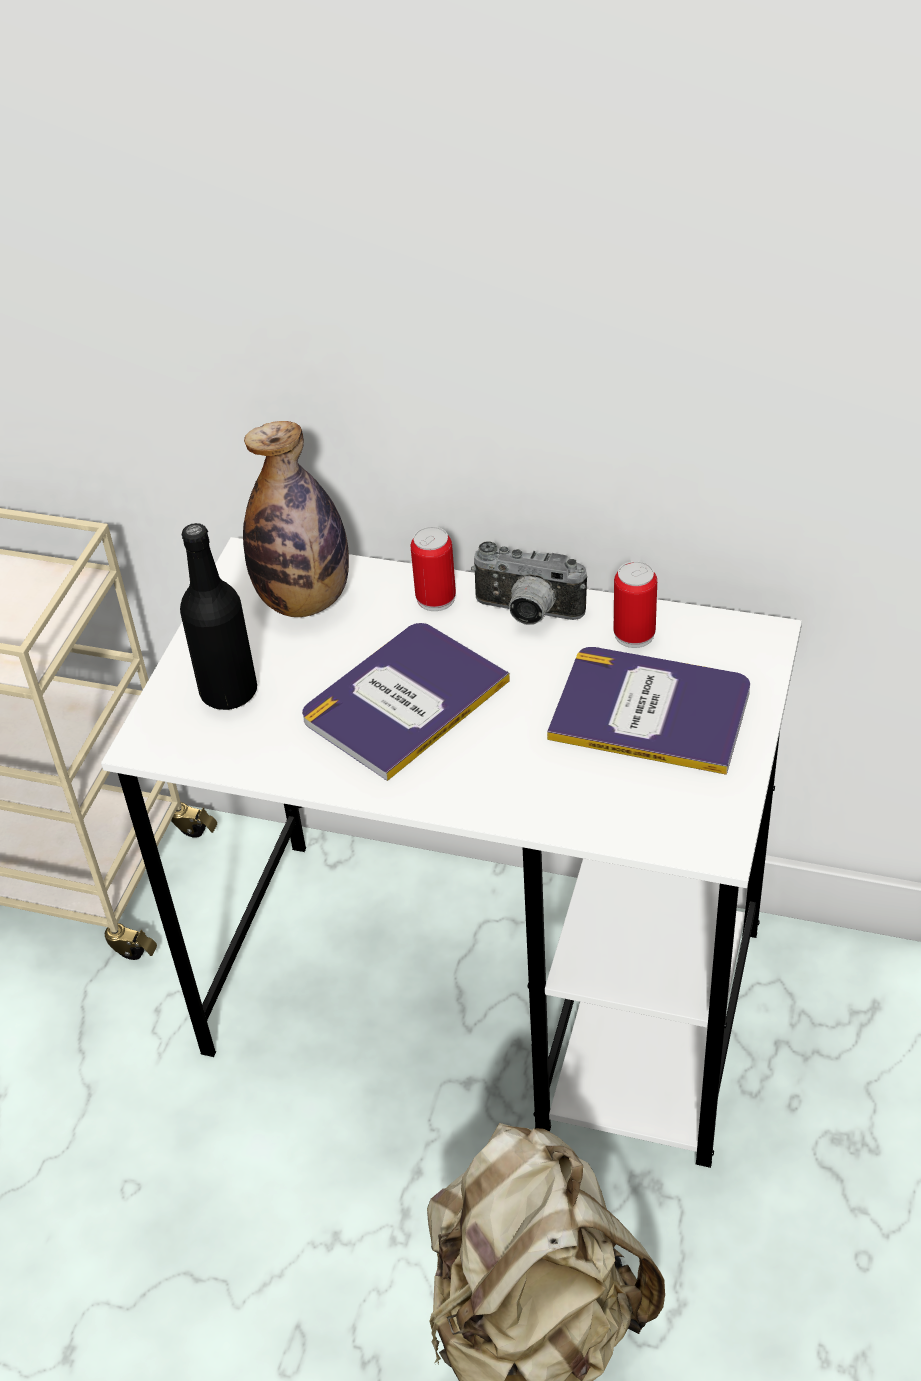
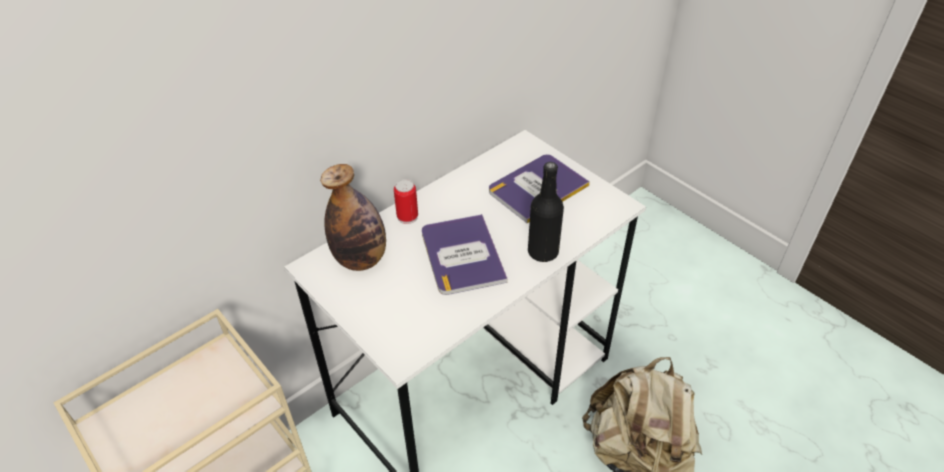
camera: 60 degrees left, 0 degrees up
(229, 692) = (396, 313): black bottle -> black bottle (543, 252)
(527, 614) = (447, 195): camera -> none
(634, 634) = (490, 172): can -> none

